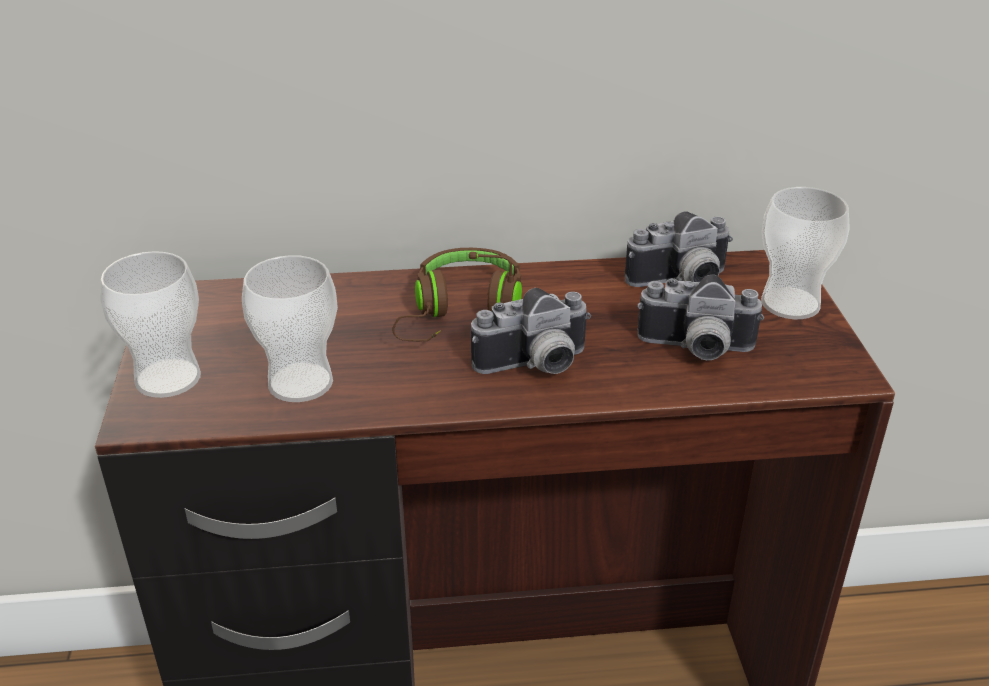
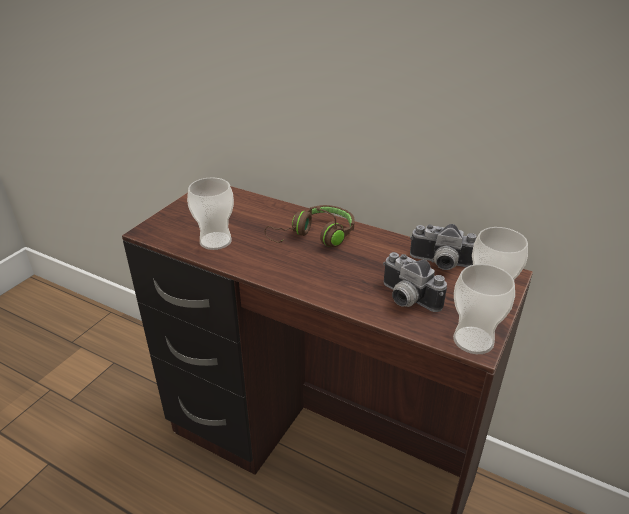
camera: 35 degrees right, 0 degrees up
(168, 378) = (172, 220): cup -> cup (473, 340)
(535, 366) = (318, 274): camera -> none

